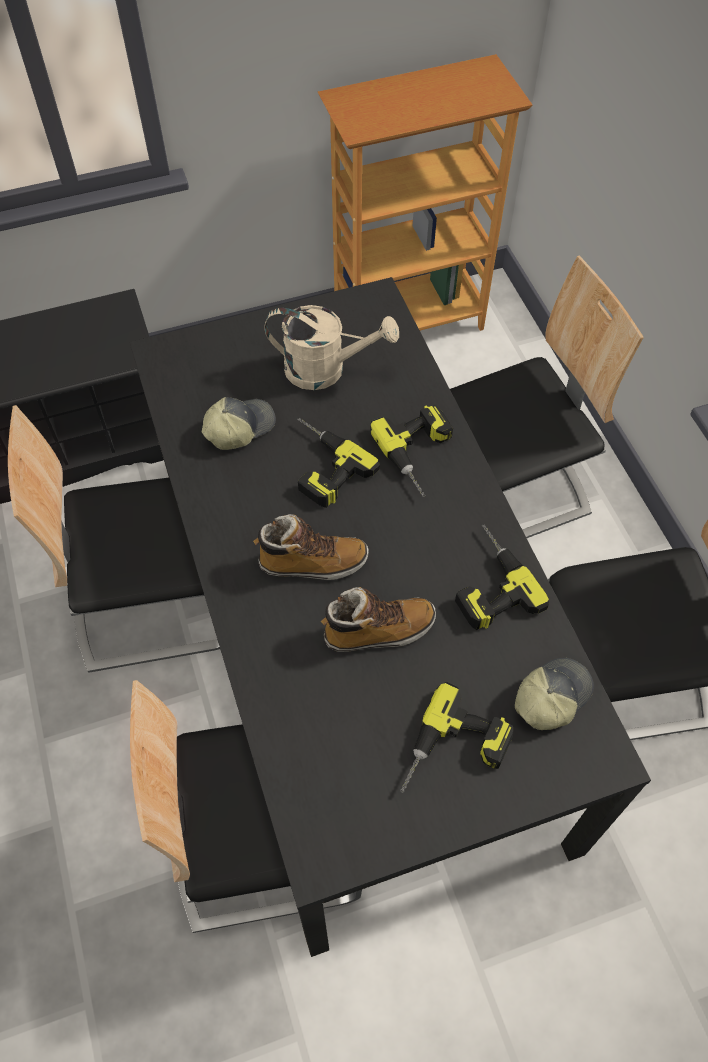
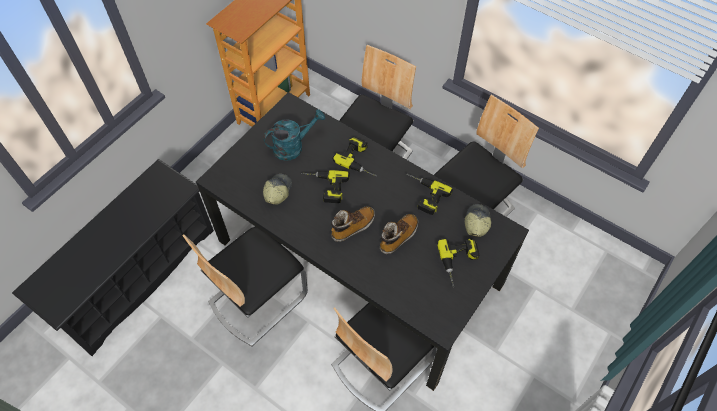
camera: 35 degrees left, 0 degrees up
(326, 369) = (293, 146): beige watering can -> turquoise watering can

